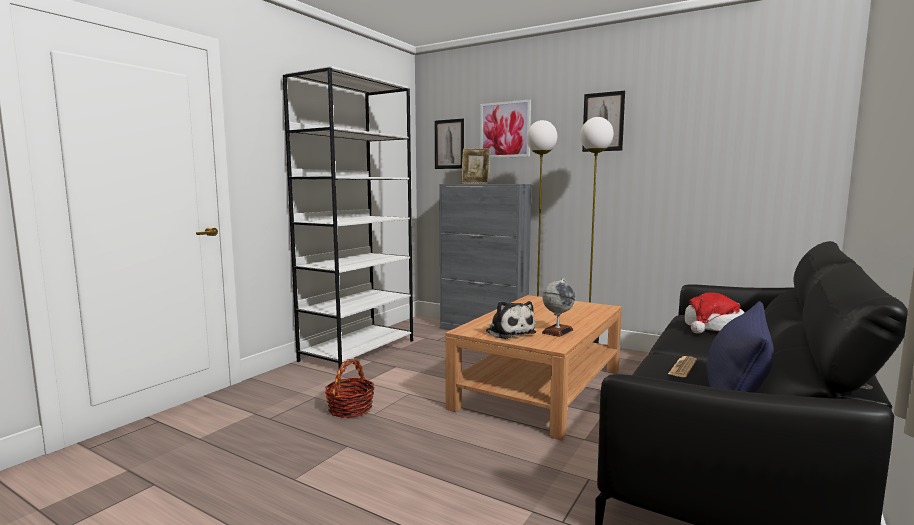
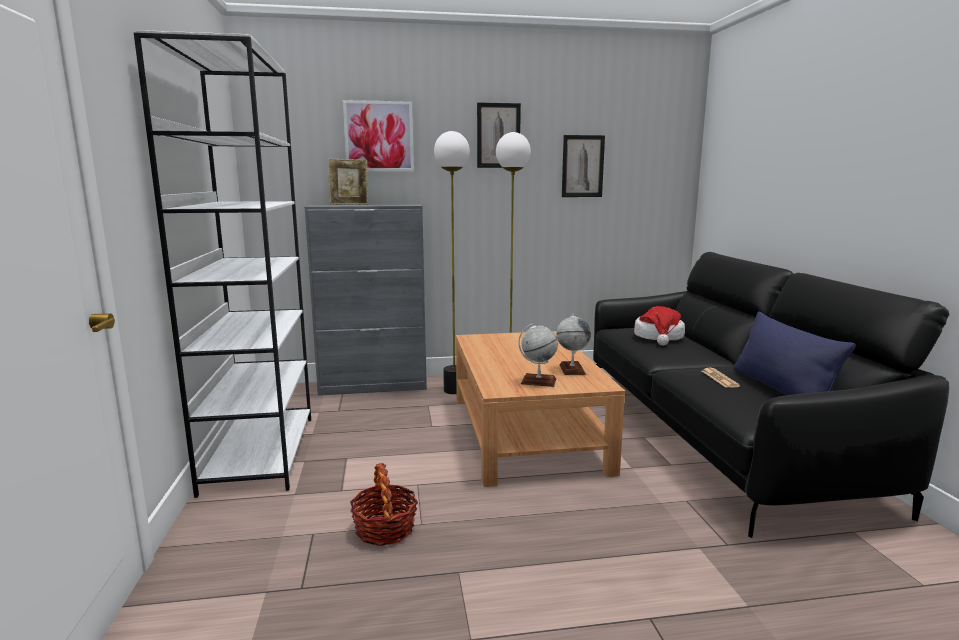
camera: 40 degrees left, 5 degrees up
(449, 144) = (295, 151): picture -> picture (582, 166)
(509, 332) = (538, 381): plush toy -> globe

